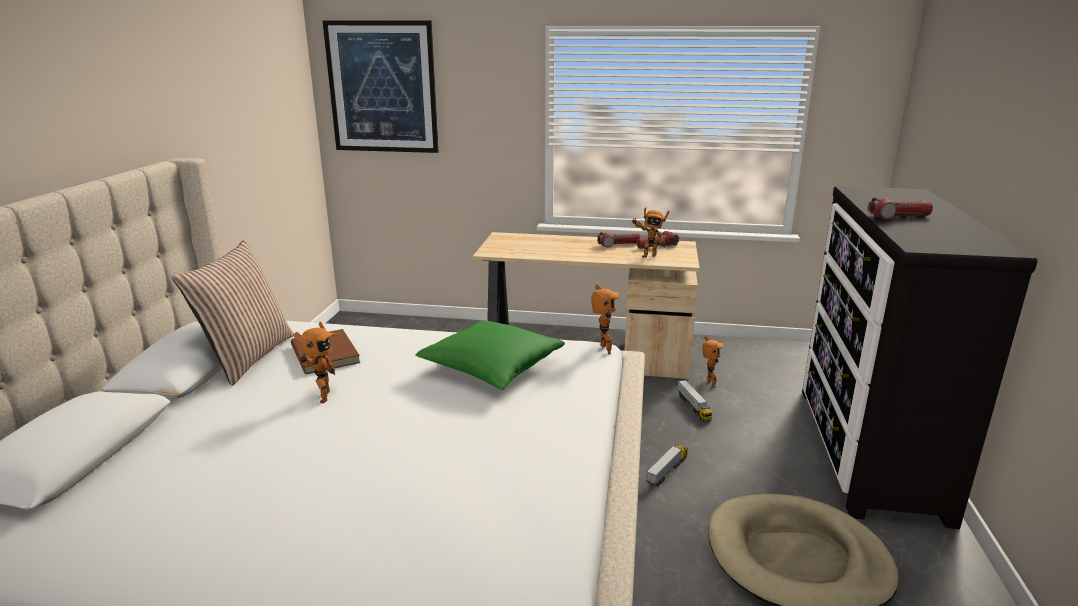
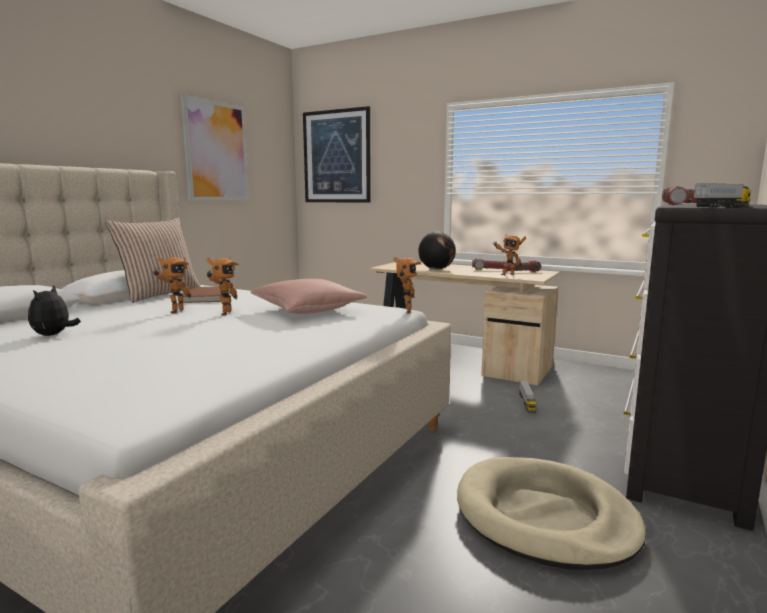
camera: 20 degrees right, 10 degrees down
(220, 488) = (53, 335): none -> plush toy
(228, 103) = (216, 151): none -> picture
(492, 368) = (307, 310): green pillow -> pink pillow
(558, 251) = (436, 269): none -> globe
(667, 471) = (468, 437): toy truck -> toy truck (721, 207)
(709, 384) = (553, 391): toy robot -> toy robot (223, 313)

